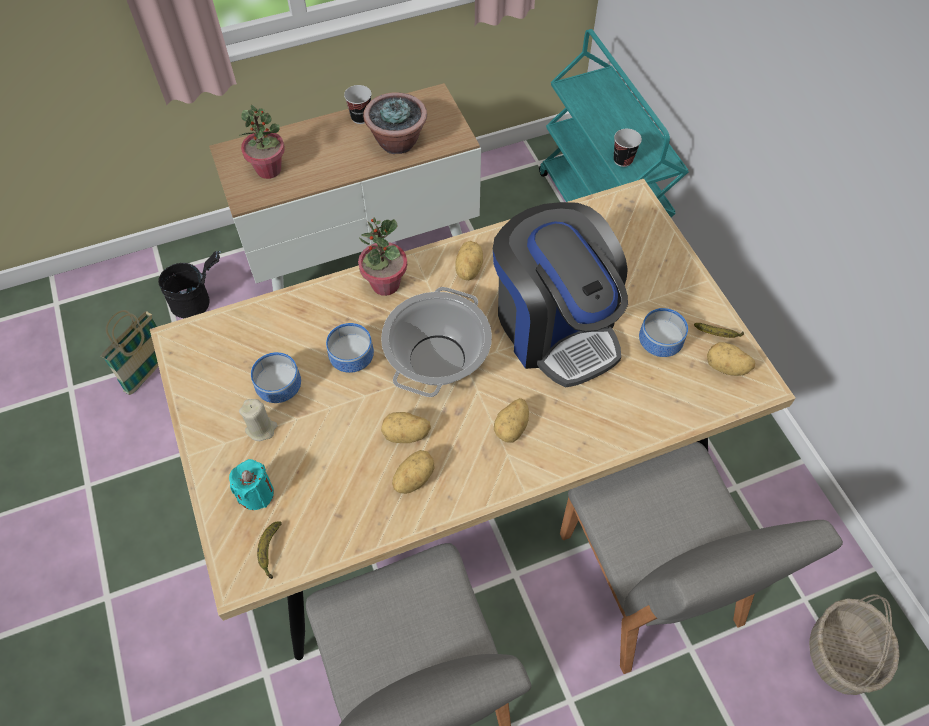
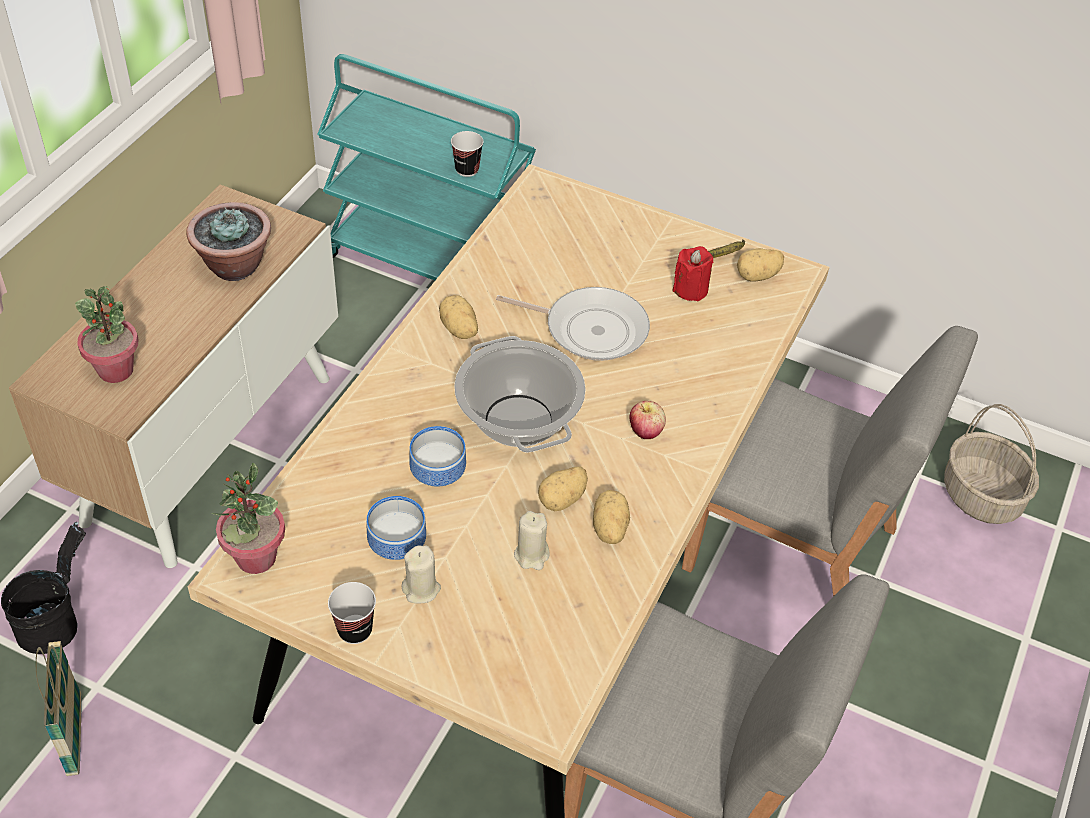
camera: 45 degrees left, 10 degrees down
(256, 494) = (483, 644): turquoise candle -> none
(270, 551) = (552, 678): banana -> none
(346, 458) = (532, 555): none -> beige candle
(361, 117) = (164, 264): cup -> cup (355, 630)
(385, 284) = (394, 390): potted plant -> potted plant (255, 558)
(512, 428) = (645, 432): potato -> apple
(555, 326) = (590, 329): coffee machine -> frying pan
(661, 344) = (690, 289): bowl -> red candle

